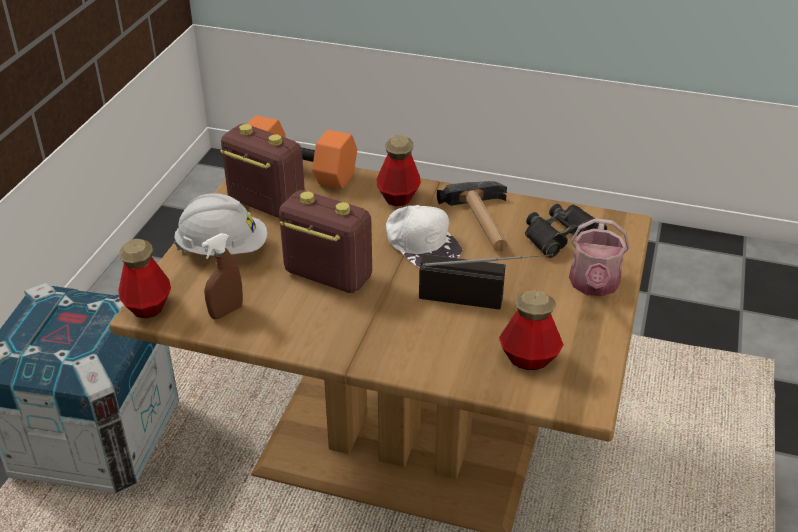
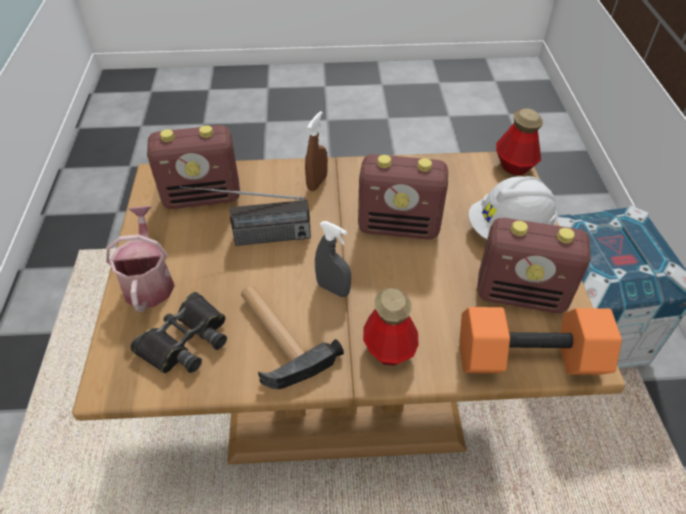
camera: 160 degrees right, 10 degrees up
(226, 311) = (454, 176): brown spray bottle -> brown spray bottle (317, 183)
(421, 242) = (333, 289): white cap -> grey spray bottle
(529, 358) = (203, 197): bottle -> radio

